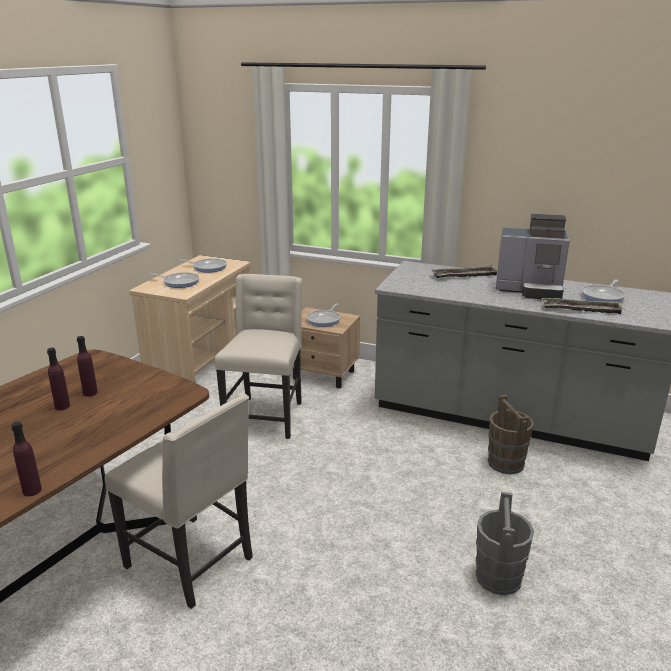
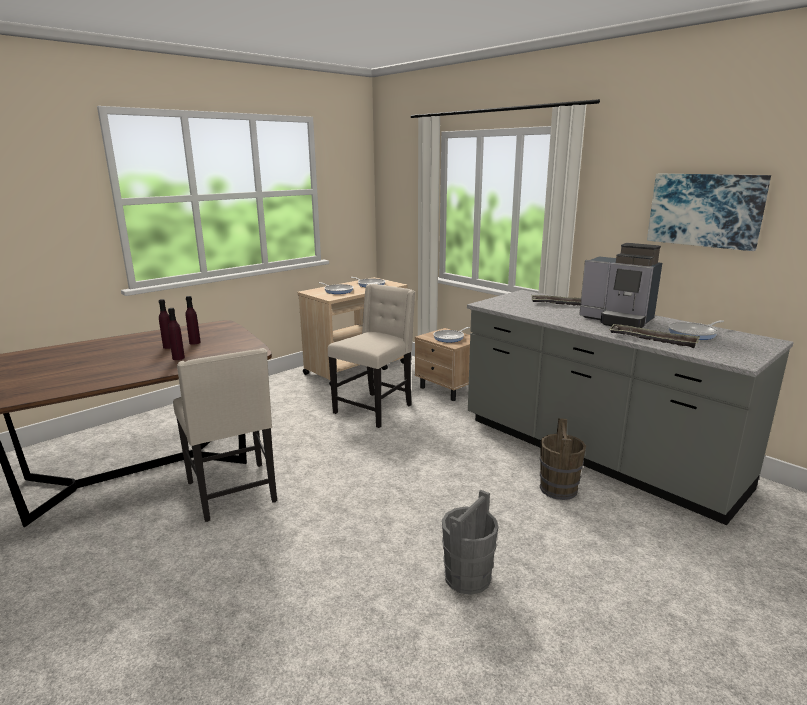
camera: 25 degrees right, 5 degrees down
(32, 490) = (91, 386): purple bottle -> purple bottle (178, 358)
(590, 177) = (705, 210): none -> picture

